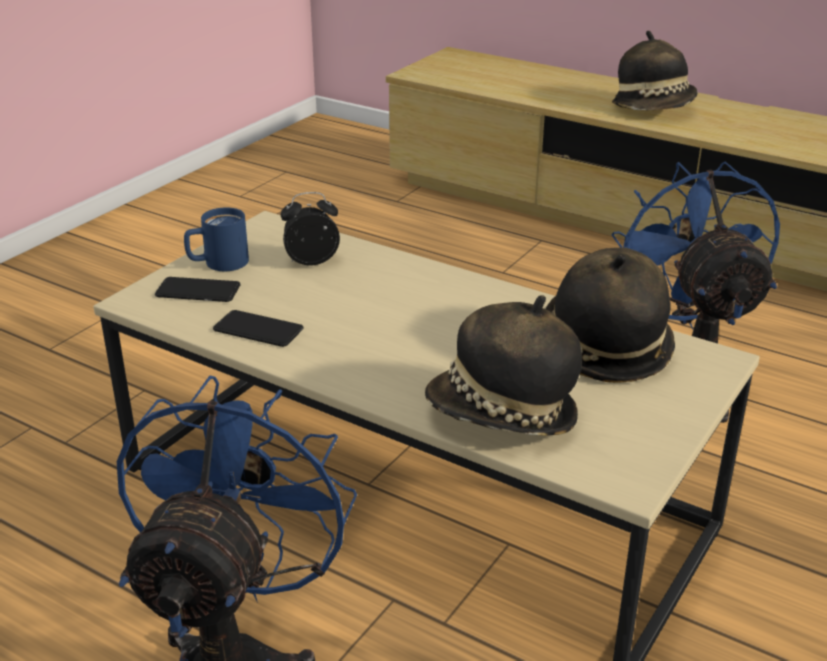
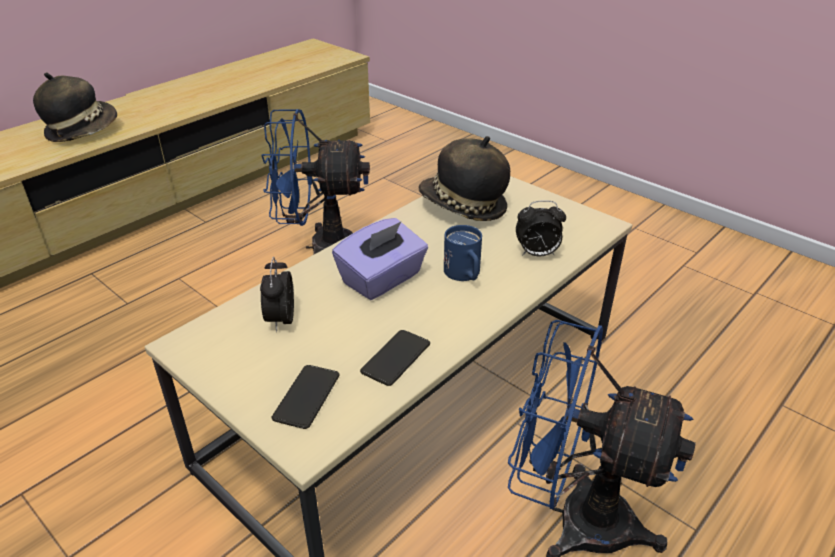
camera: 80 degrees left, 5 degrees up
(217, 264) = (254, 382): blue mug -> blue mug (465, 275)
(400, 307) = (382, 279): none -> purple tissue box
(502, 416) = (537, 254): hat -> alarm clock

